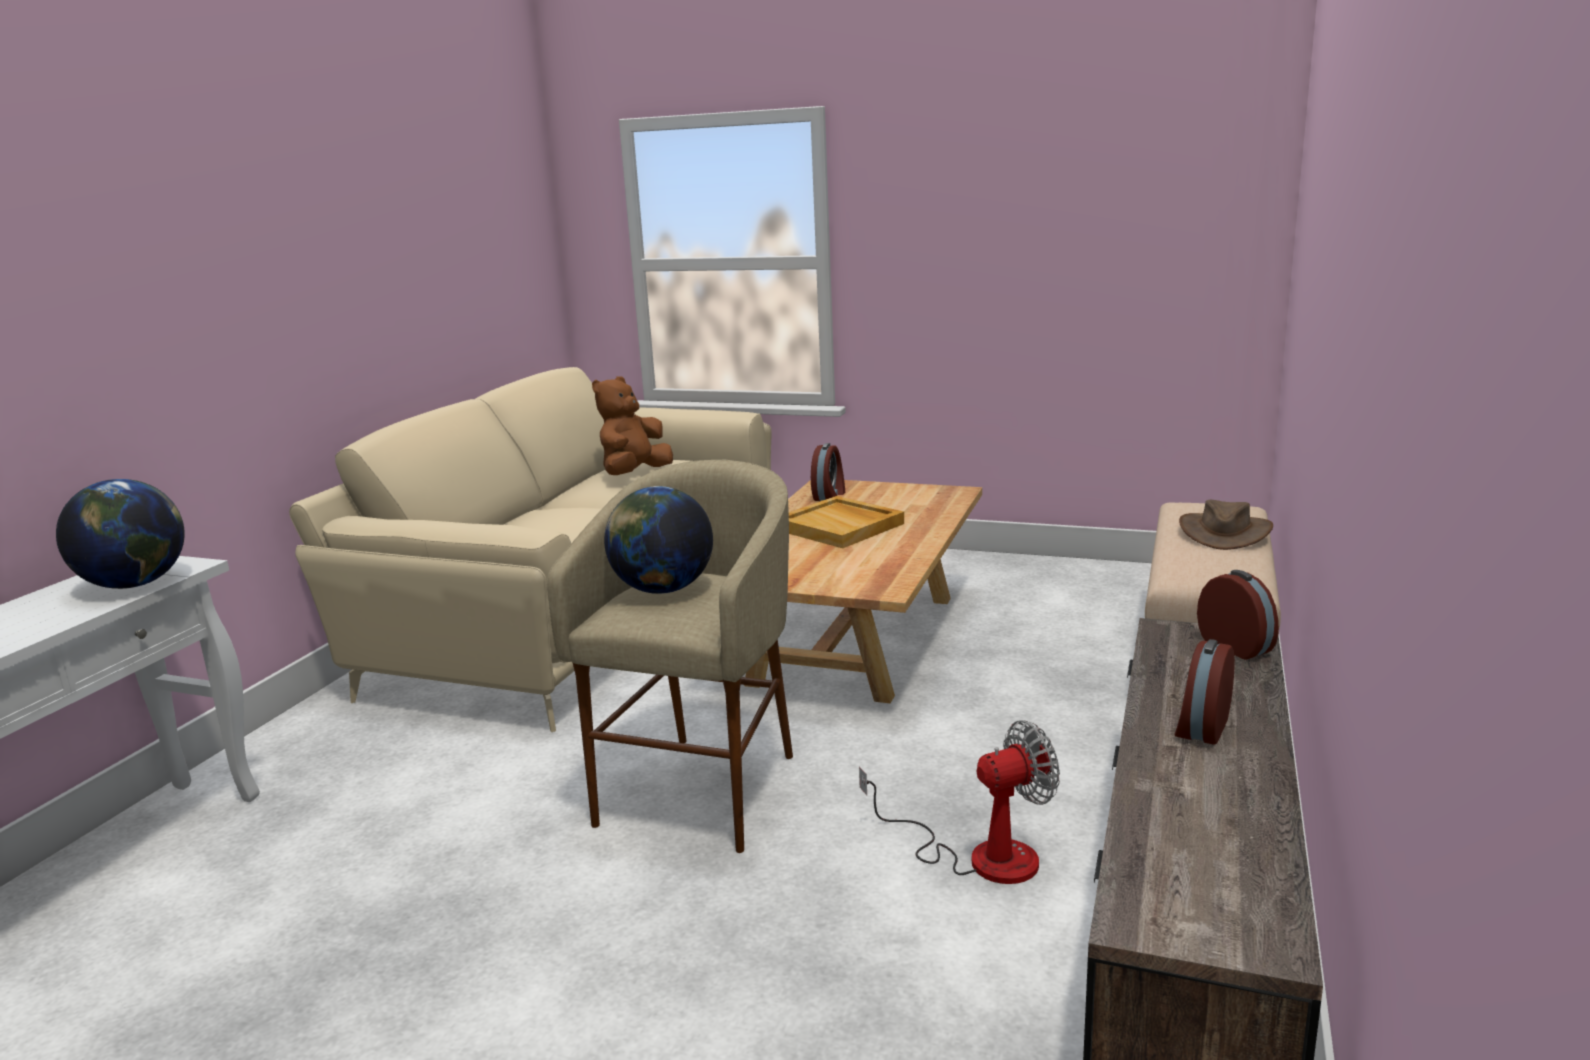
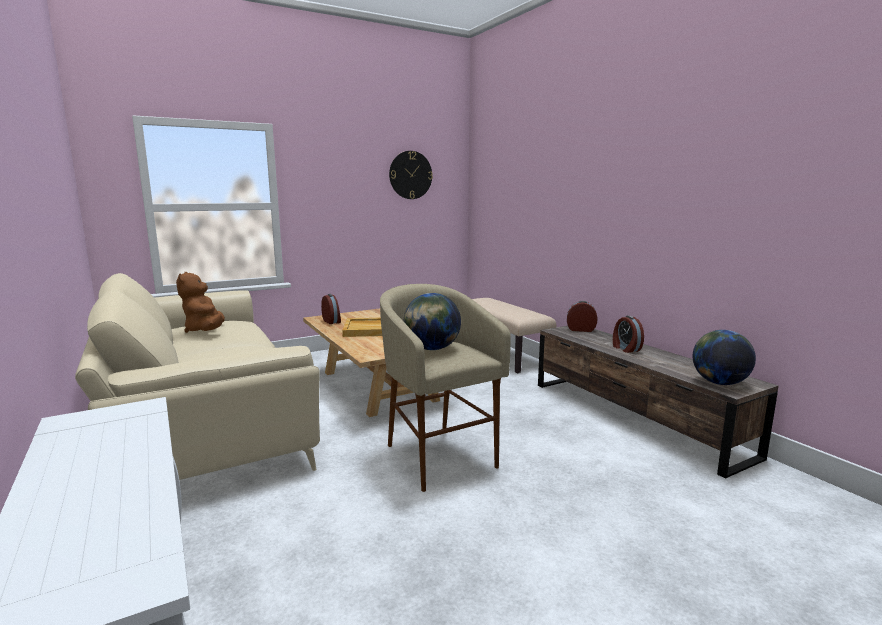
camera: 50 degrees left, 5 degrees down
(135, 584) = (132, 427): globe -> globe (719, 383)
(980, 856) = (564, 430): fan -> none
(1121, 189) = (410, 175): none -> wall clock
(1224, 533) = (501, 304): brown hat -> none

